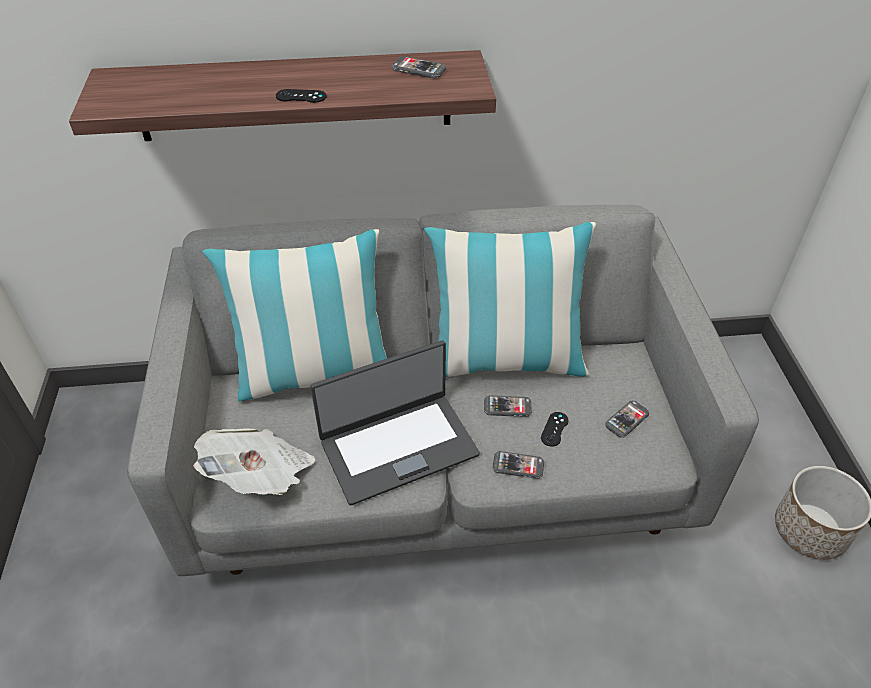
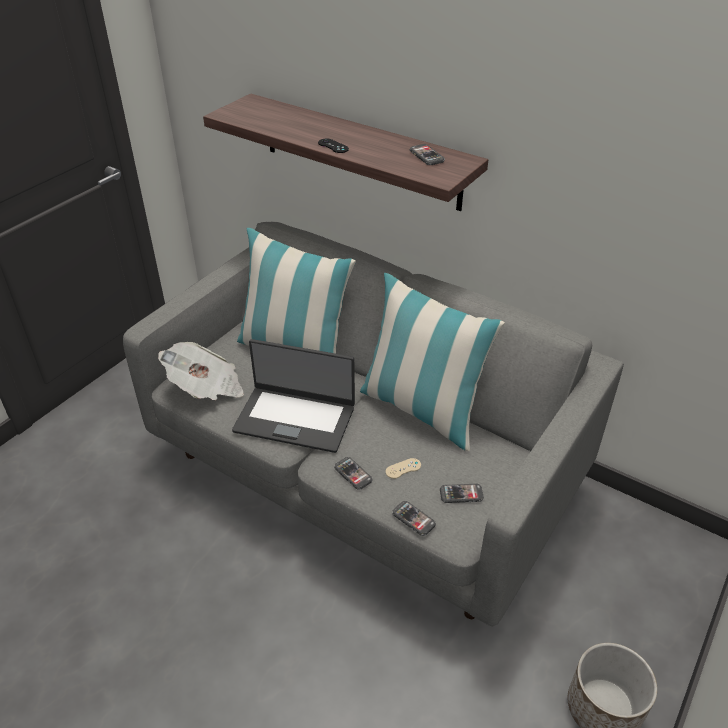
camera: 40 degrees right, 5 degrees down
(507, 407) = (388, 437): phone -> phone (413, 519)
(554, 429) = (403, 468): black game controller -> beige game controller

